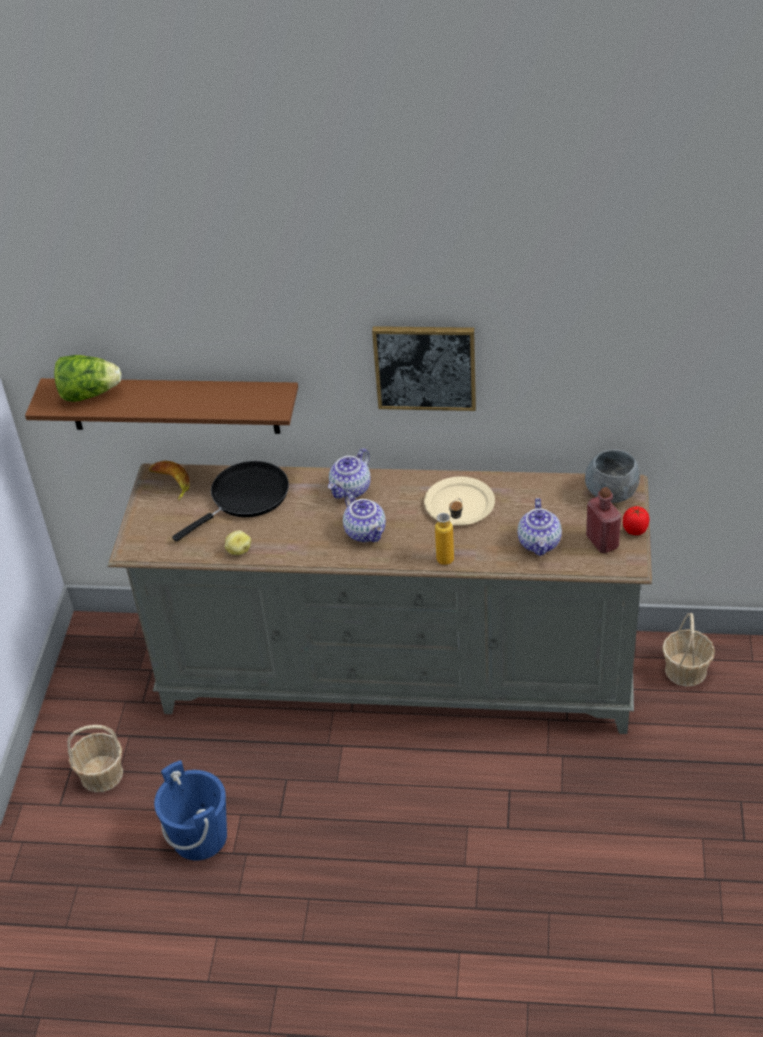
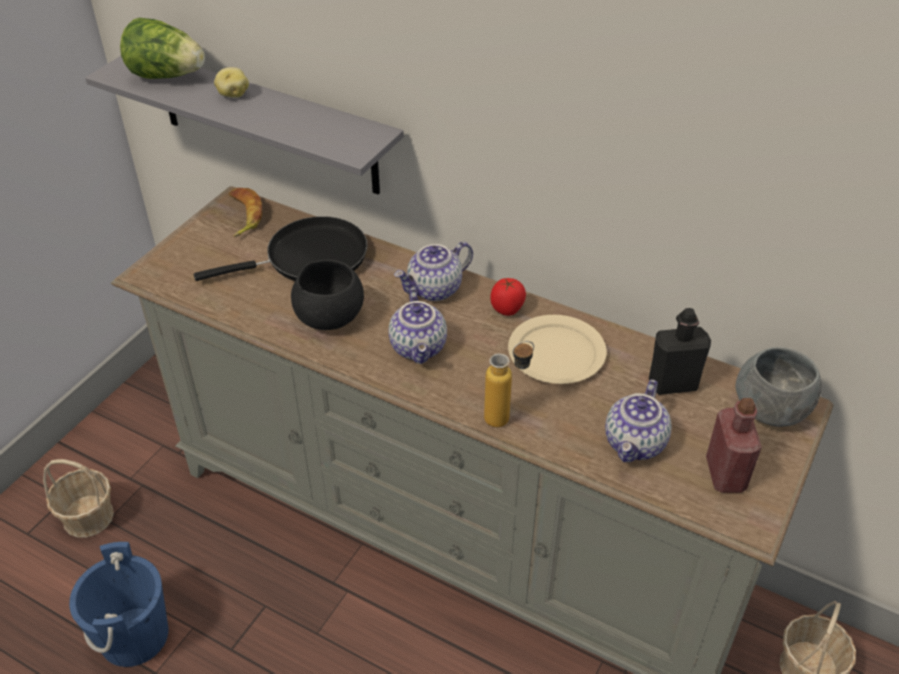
camera: 20 degrees right, 0 degrees up
(173, 405) = (266, 122): brown shelf -> grey shelf
(238, 550) = (258, 316): potato -> potato (233, 94)
(290, 534) = (329, 318): none -> black bowl
(425, 367) = (562, 152): picture -> none
(544, 498) = (673, 384): none -> black bottle
(635, 530) = (782, 475): tomato -> tomato (507, 309)

